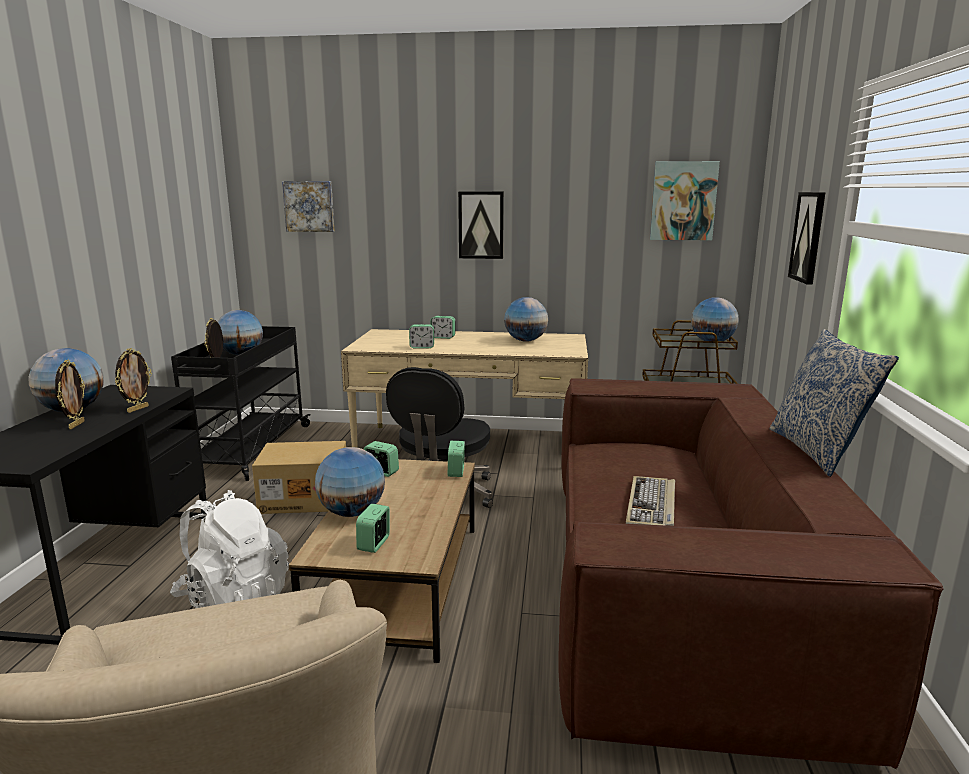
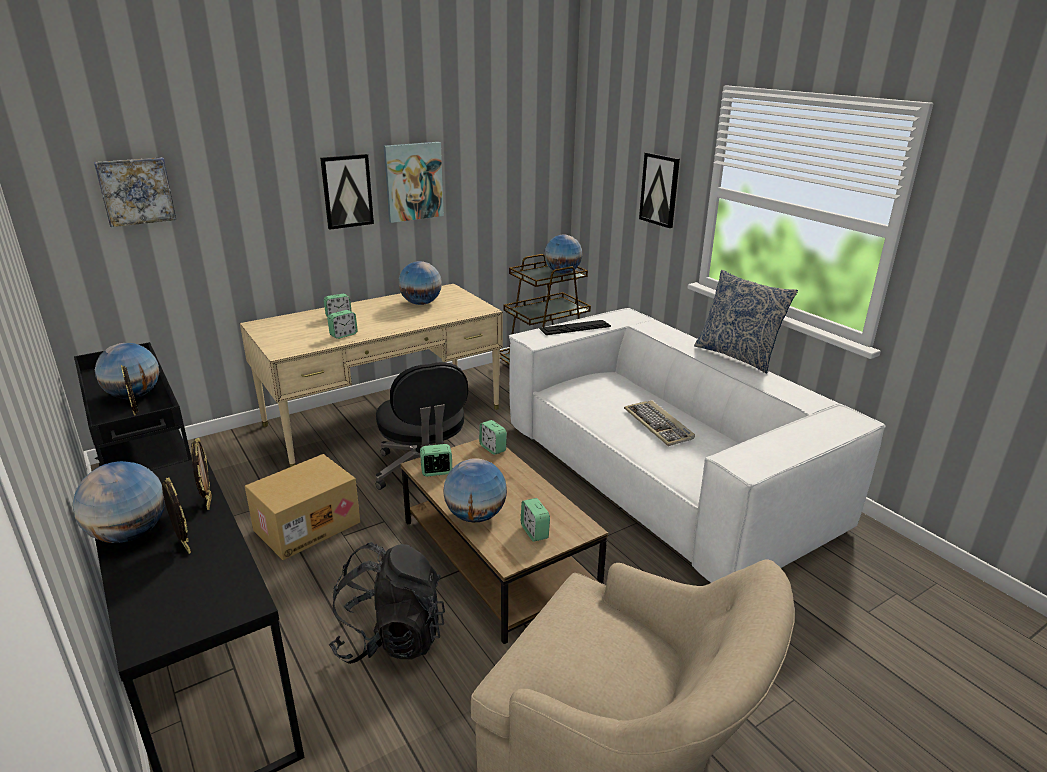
camera: 40 degrees left, 10 degrees up
(234, 599) = (390, 638): white backpack -> black backpack
(650, 386) = (575, 327): none -> keyboard
(678, 586) = (663, 474): brown sofa -> white sofa
(683, 201) = (520, 150): picture -> picture (413, 181)

